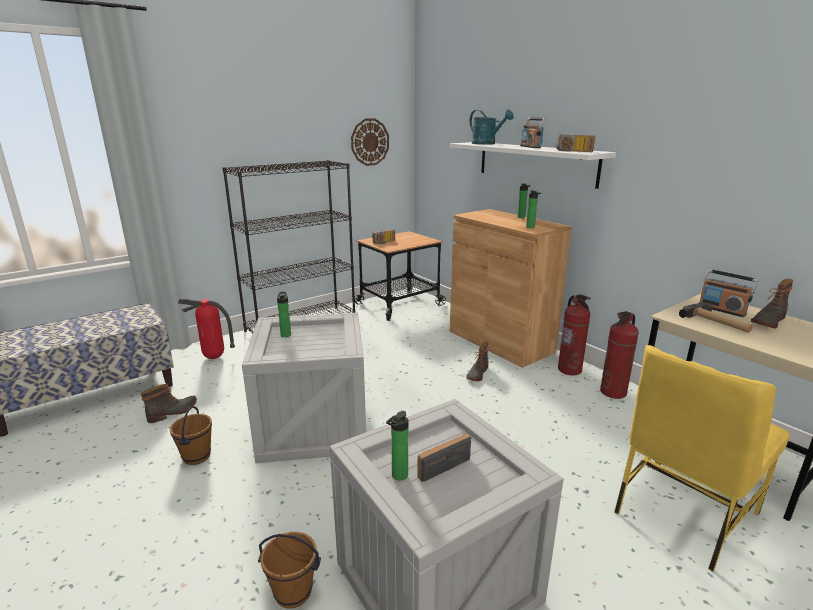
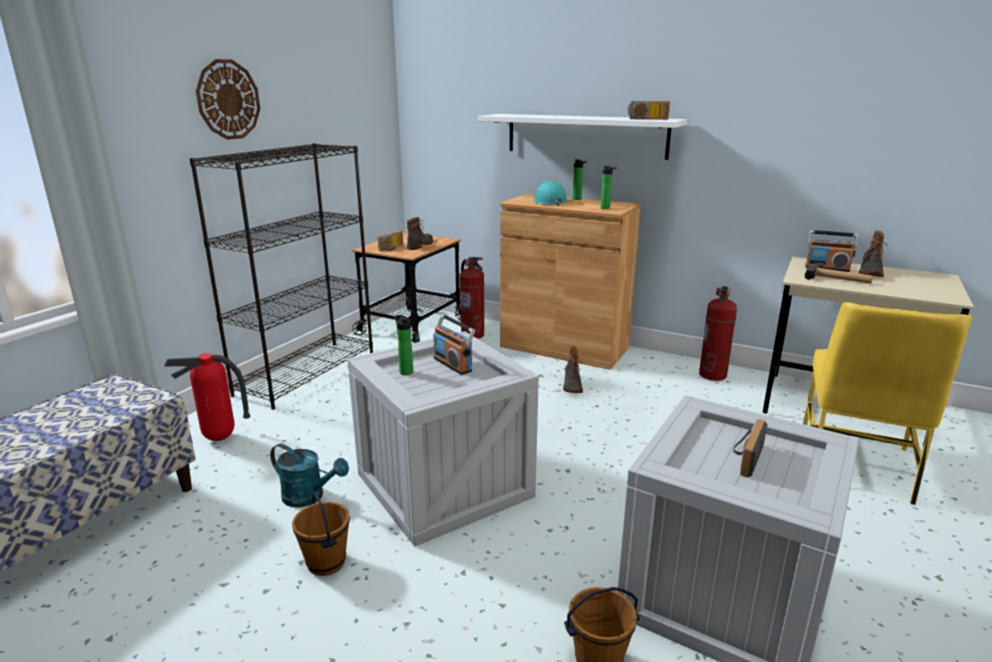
camera: 25 degrees left, 0 degrees up
(173, 412) = (231, 520): boot -> boot (420, 245)
(370, 142) = (354, 118): wall clock -> wall clock (228, 99)
(398, 476) = (722, 479): bottle -> none
(487, 144) = (524, 115): turquoise watering can -> turquoise watering can (309, 497)
(493, 217) = (549, 201): none -> turquoise hard hat
(530, 147) = (586, 117): radio -> radio (453, 364)
(569, 370) = (656, 362): fire extinguisher -> fire extinguisher (472, 335)

